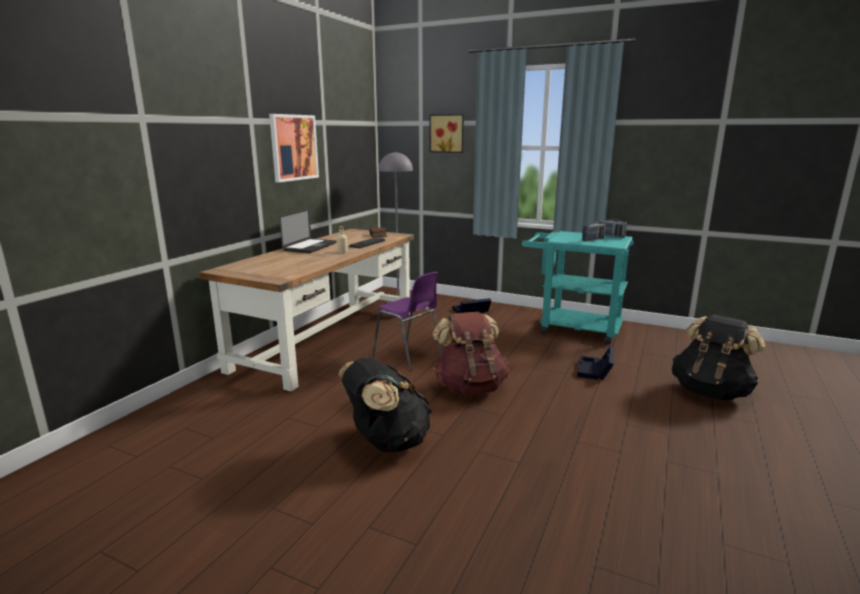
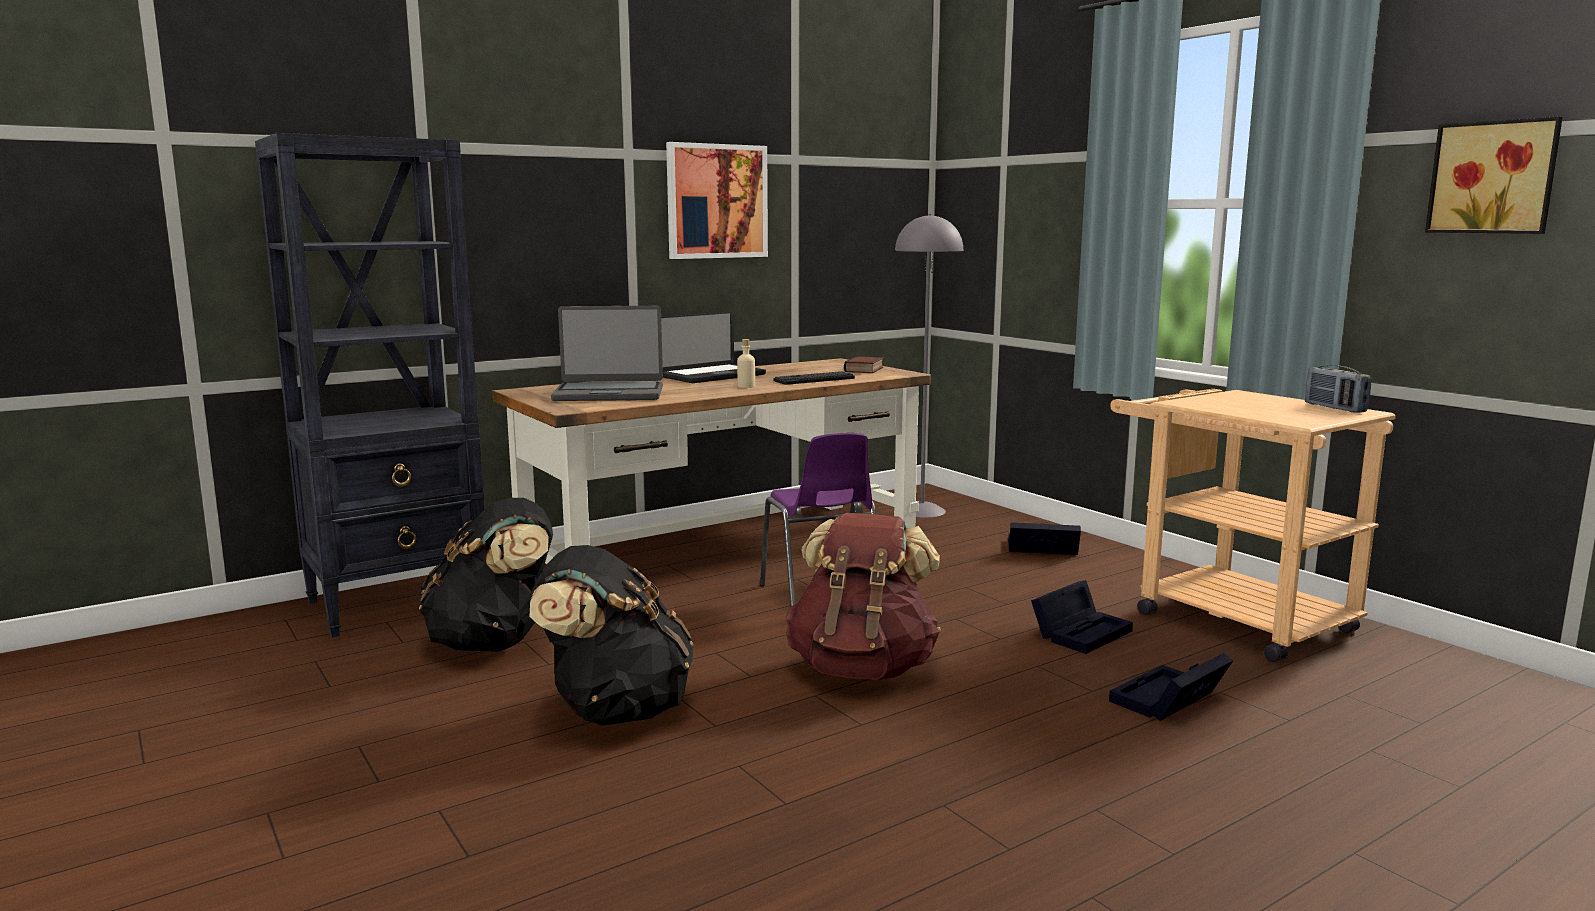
camera: 30 degrees right, 5 degrees down
(177, 414) = (399, 603): none -> black bookcase
(278, 266) = (609, 394): none -> laptop
(447, 133) = (1045, 179): picture -> picture (1494, 177)
(531, 347) = (1081, 632): none -> black storage box
(572, 328) = (1228, 616): turquoise cart -> beige cart
(593, 240) = (1268, 409): radio -> none
(710, 392) = (1418, 810): black backpack -> black backpack (494, 642)

